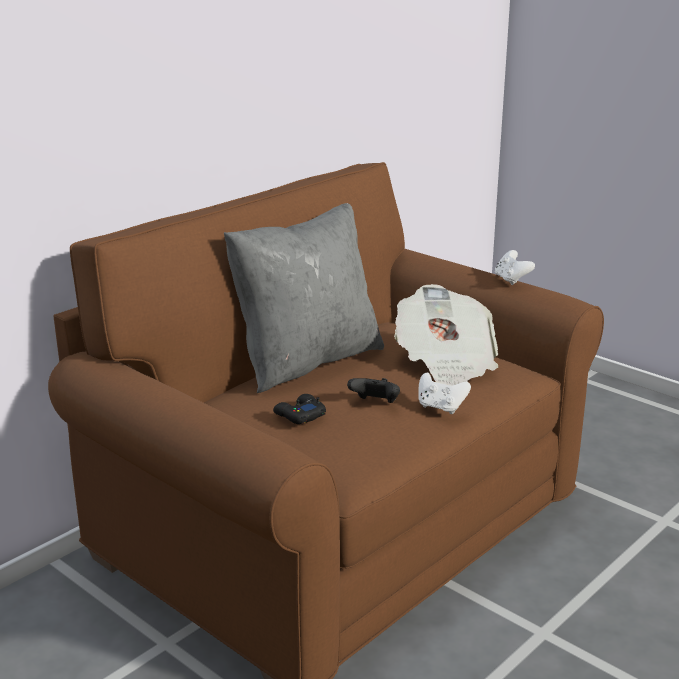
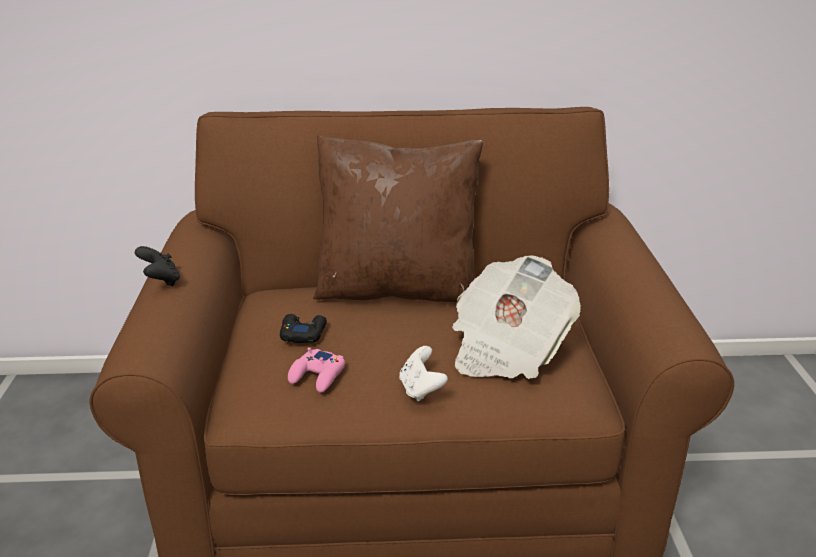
camera: 45 degrees right, 5 degrees up
(306, 361) = (397, 289): grey pillow -> brown pillow
(364, 432) = (317, 376): none -> pink game controller
(375, 404) = (373, 355): black game controller -> black game controller (161, 281)
(511, 280) = (660, 288): white game controller -> none

